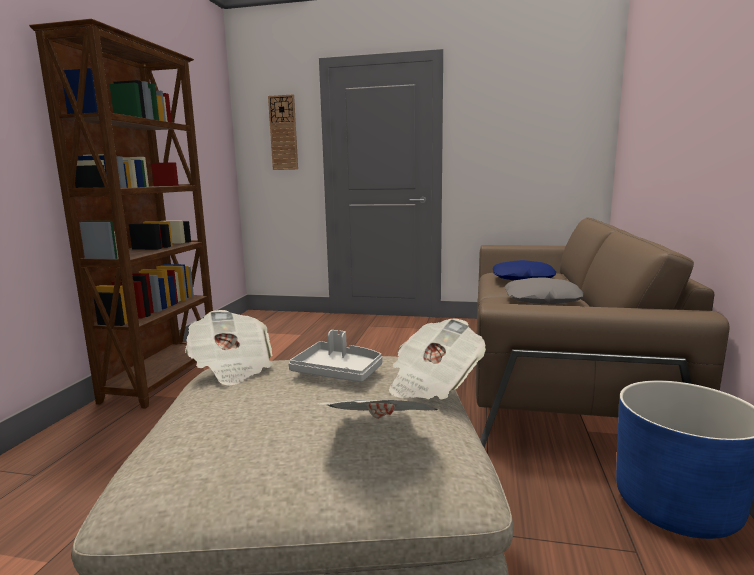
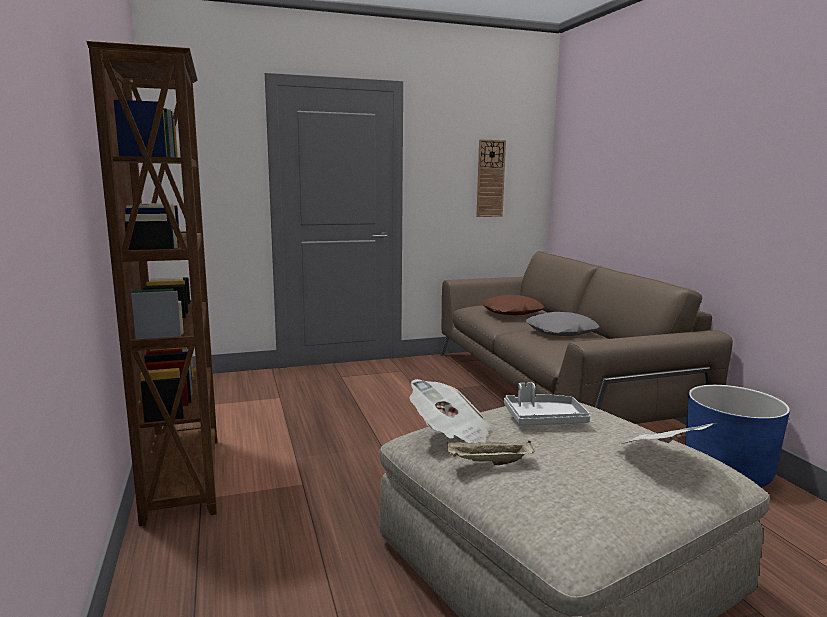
camera: 30 degrees left, 0 degrees up
(205, 398) = (488, 463): none -> beige tray
(283, 133) = (217, 156): wall clock -> wall clock (490, 178)
(433, 383) = (621, 414): newspaper -> none
(522, 278) = (512, 312): blue pillow -> brown pillow

